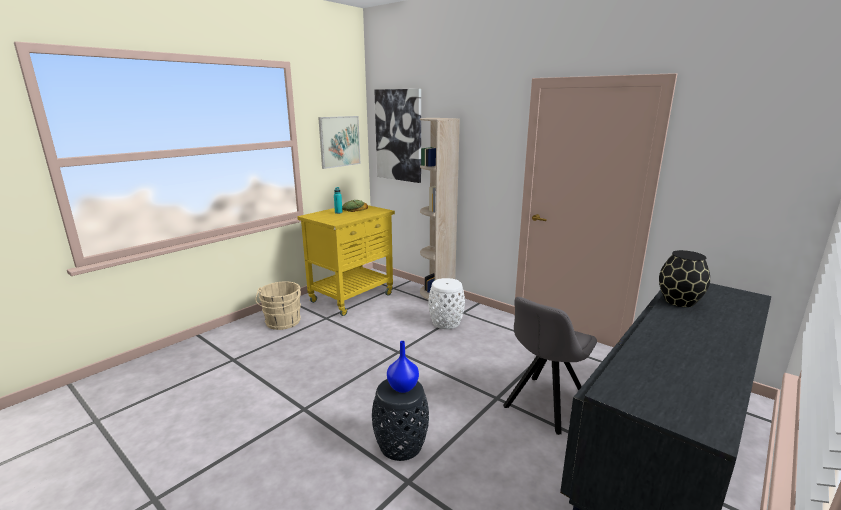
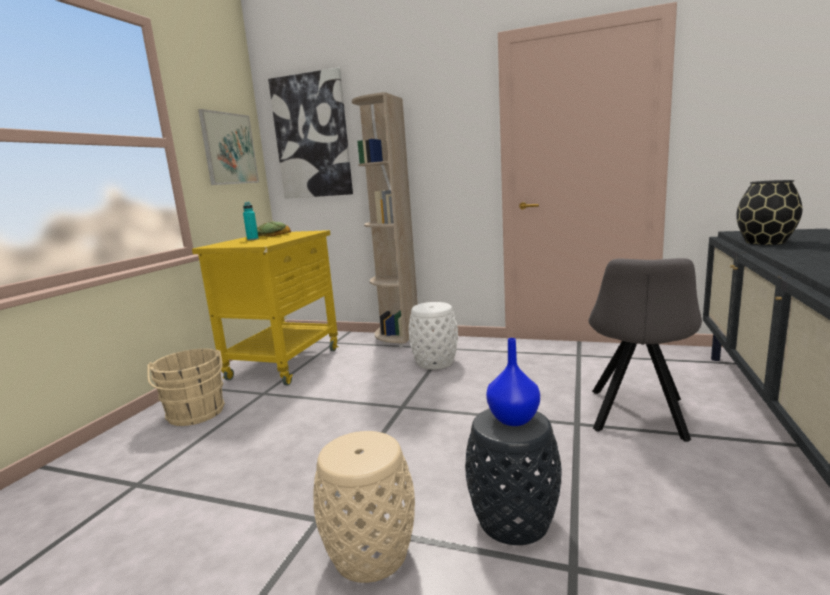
camera: 20 degrees left, 5 degrees down
(316, 436) = (371, 553): none -> beige stool

